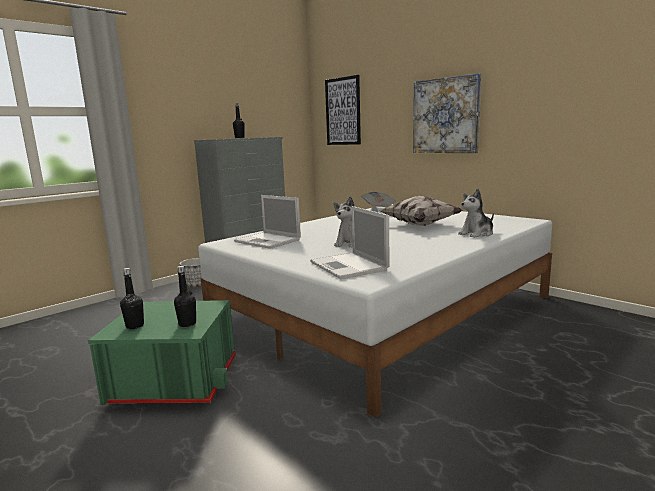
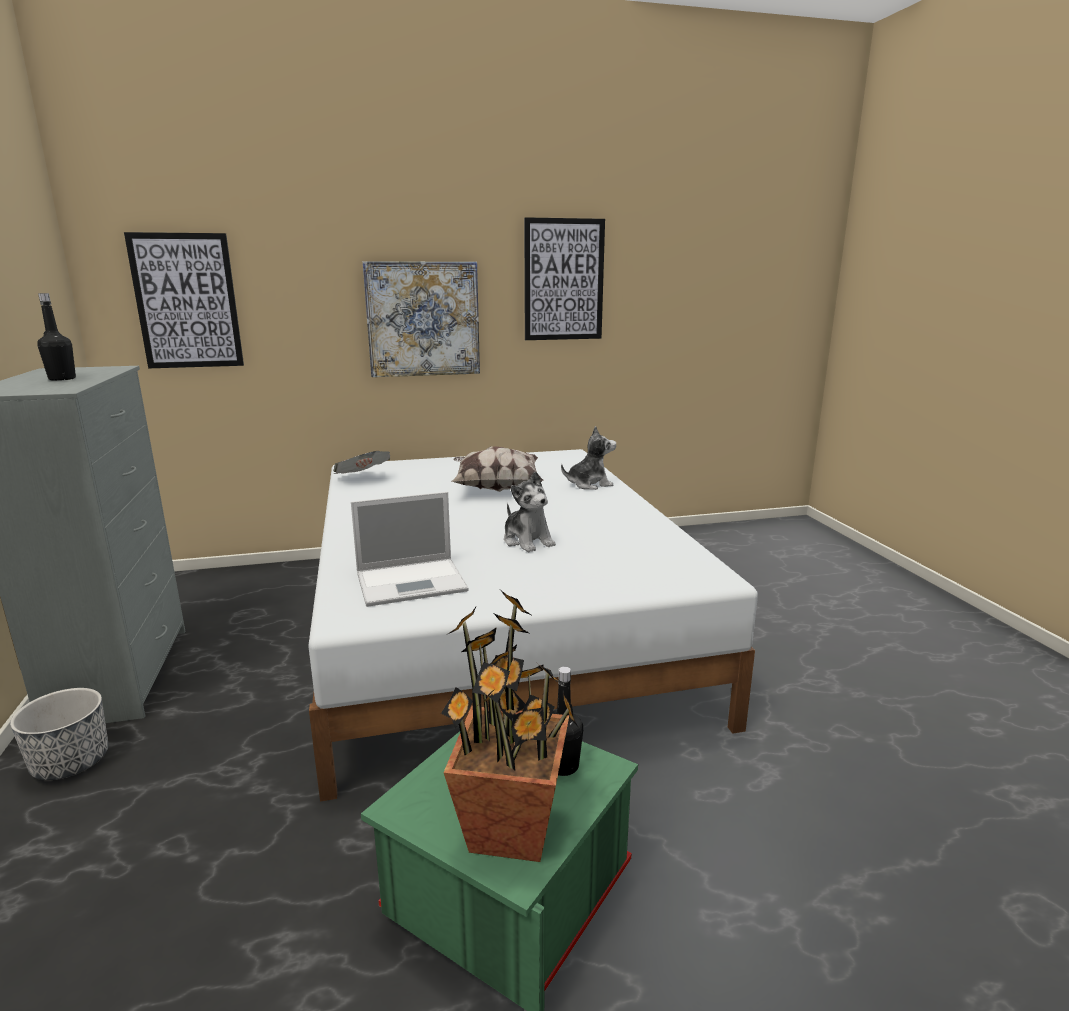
camera: 60 degrees left, 5 degrees up
(135, 326) = (511, 831): black bottle -> potted plant
(349, 266) = (639, 570): laptop -> none
(477, 234) = (589, 484): plush toy -> plush toy turned 105 degrees counterclockwise
(548, 79) = (563, 280): none -> picture

